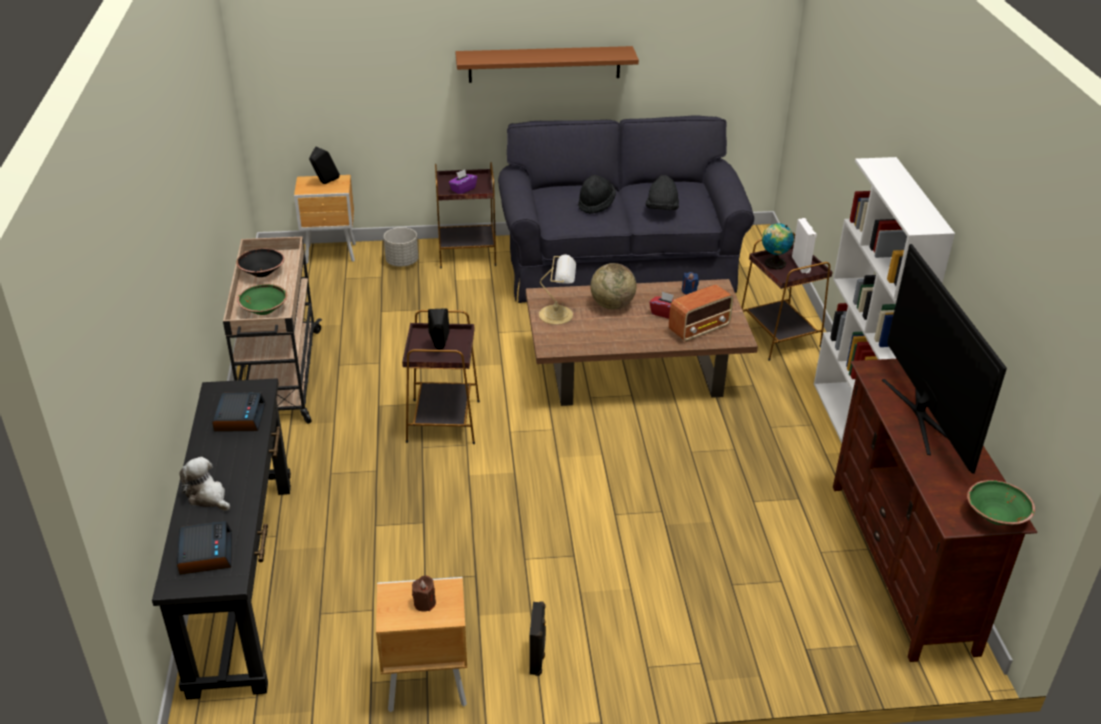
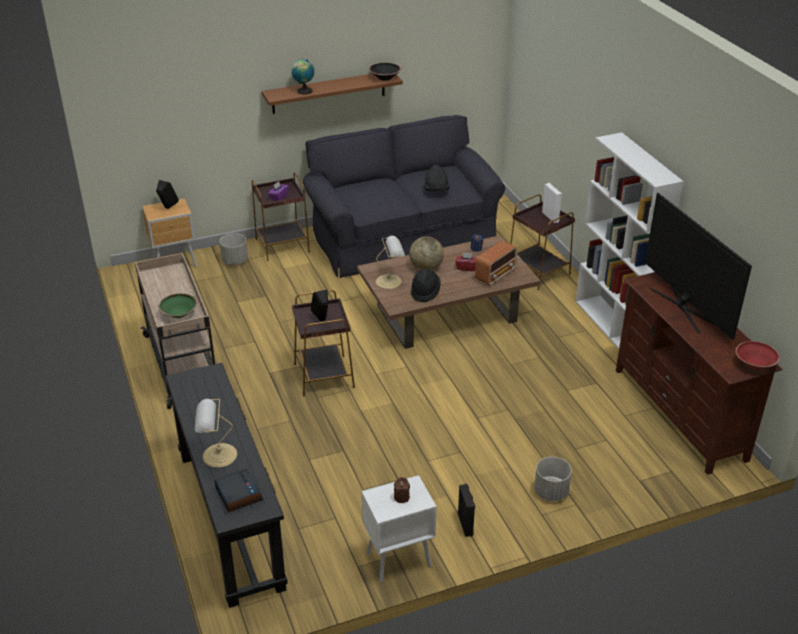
camera: 15 degrees left, 0 degrees up
(208, 497) = (217, 455): plush toy -> table lamp
(239, 417) = (209, 396): alarm clock -> none
(261, 272) = (161, 285): black bowl -> black bowl (384, 78)
(425, 686) = (397, 560): brown nightstand -> white nightstand
(596, 204) = (386, 194): black hat -> black hat (425, 292)
(673, 638) = (551, 492): none -> grey planter
(773, 264) = (531, 219): globe -> globe (303, 91)
(996, 516) = (755, 364): green bowl -> red bowl

